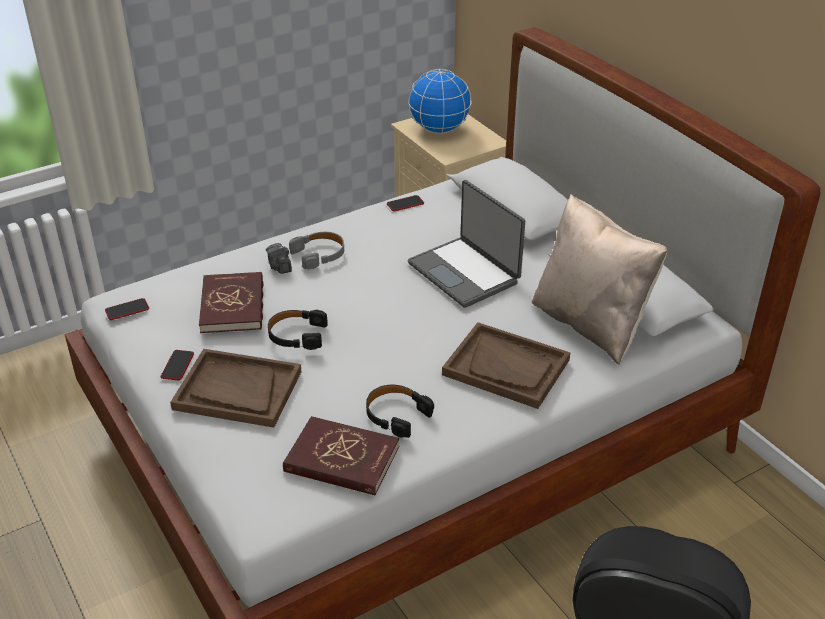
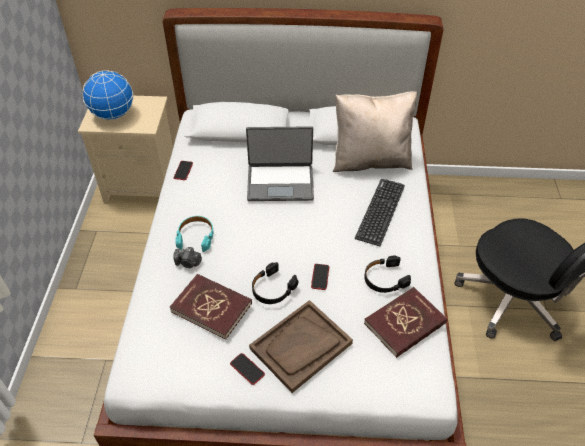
camera: 55 degrees left, 10 degrees up
(127, 310) = (154, 373): phone -> phone (320, 277)
(319, 254) = (196, 237): grey headphones -> turquoise headphones
(506, 367) = (380, 211): brown tray -> keyboard

